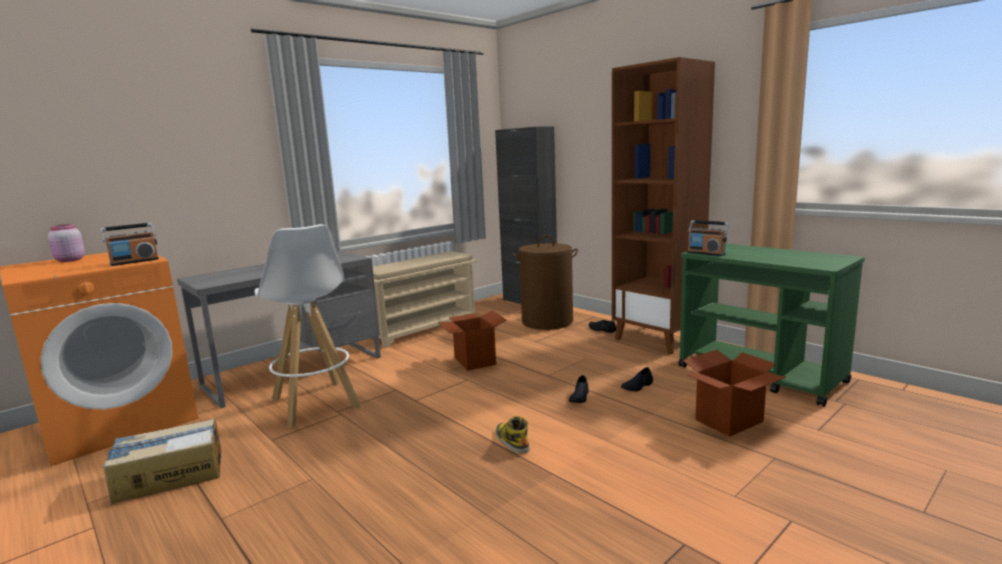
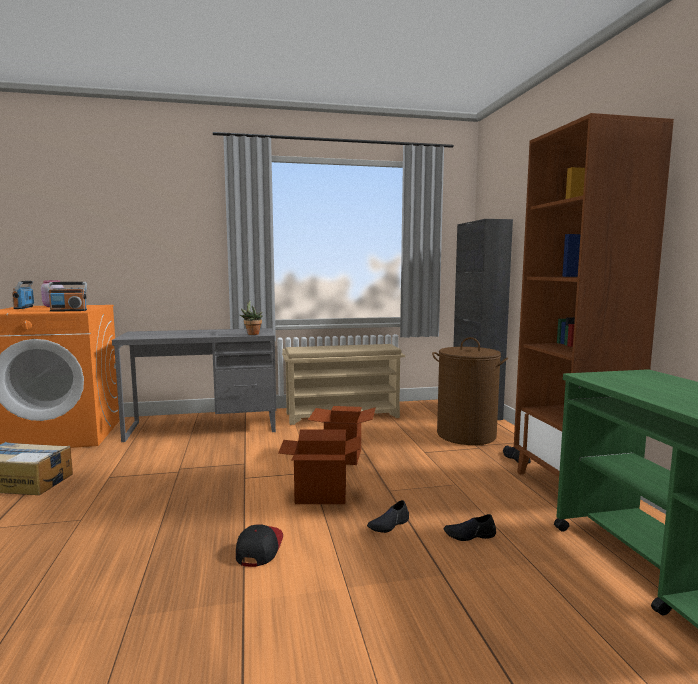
camera: 30 degrees right, 5 degrees down
(315, 403) = (176, 457): white stool -> none
(343, 259) = (252, 334): none -> potted plant
(511, 441) = (259, 548): boot -> cap
(706, 253) = (595, 379): radio -> radio (24, 308)
(729, 421) = (532, 626): cardboard box -> cardboard box (320, 495)

